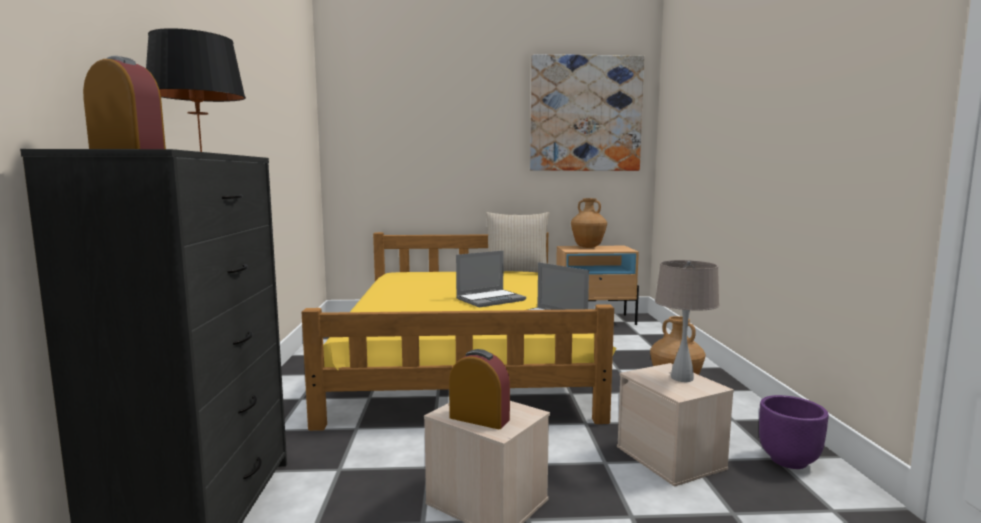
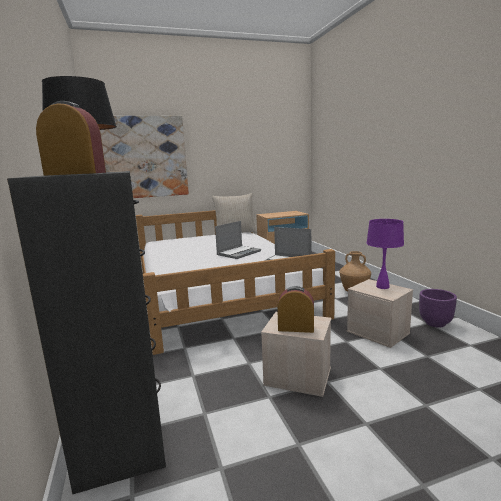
camera: 15 degrees left, 5 degrees up
(462, 356) = (219, 291): yellow bed -> white bed
(585, 114) = (268, 128): picture -> picture (146, 157)
(587, 247) = (276, 213): brown vase -> none
(682, 378) = (383, 287): beige table lamp -> purple table lamp

